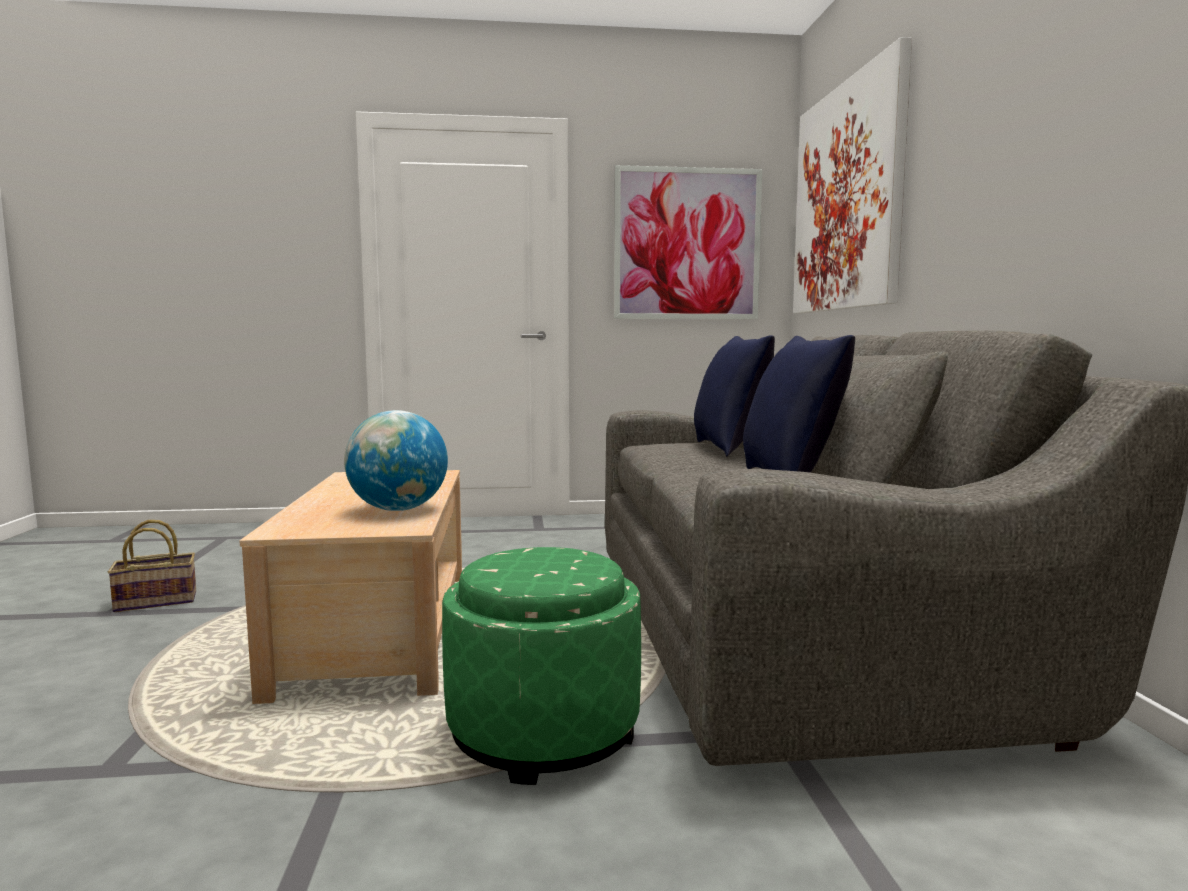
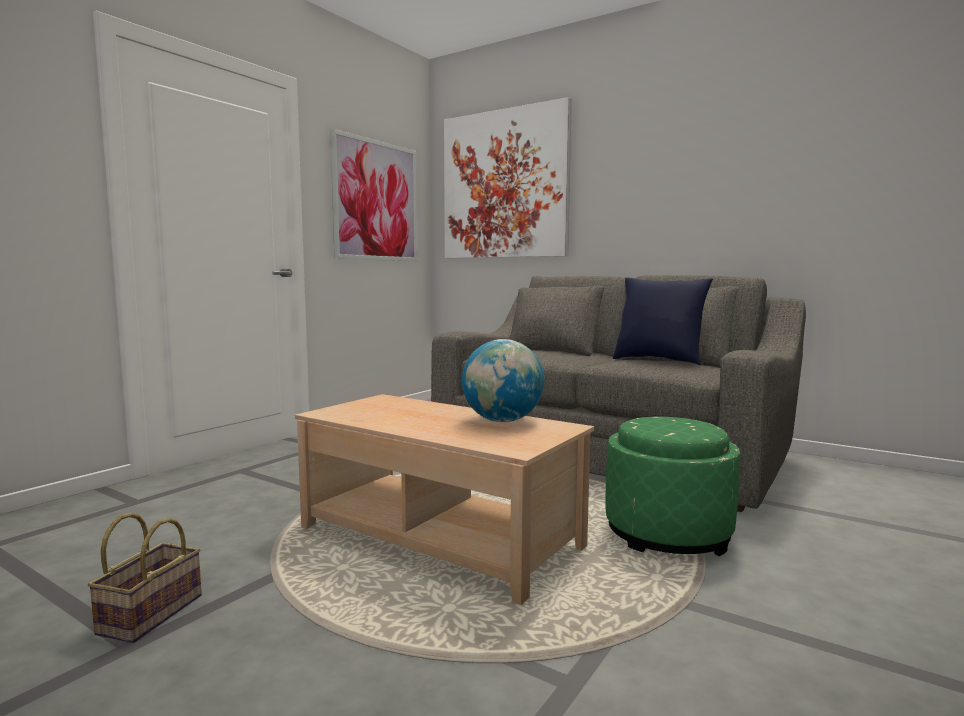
camera: 50 degrees left, 0 degrees up
(730, 449) = (551, 351): blue pillow -> none

